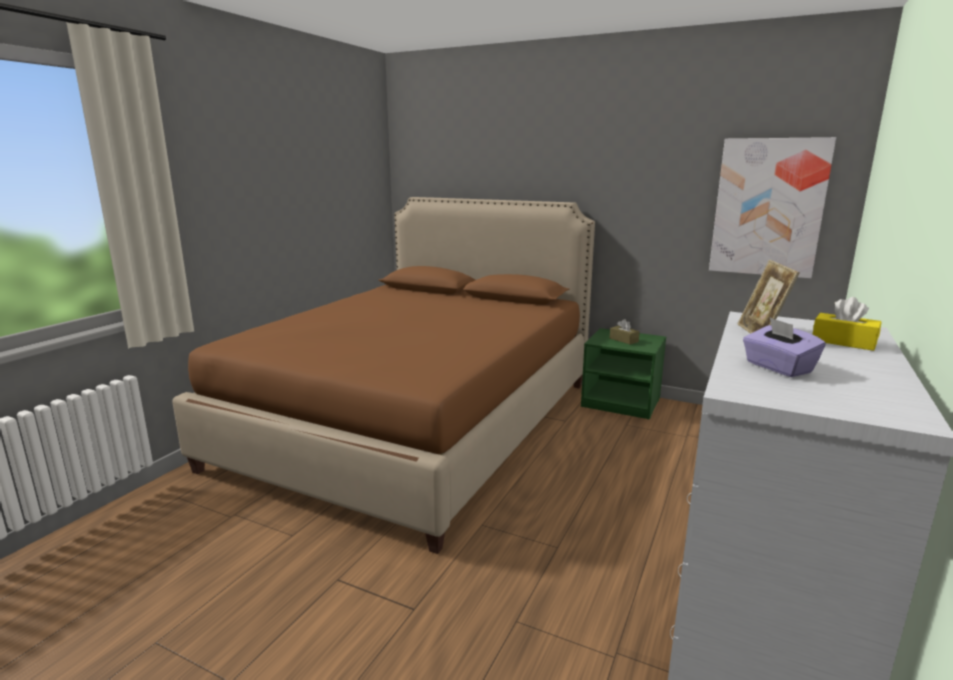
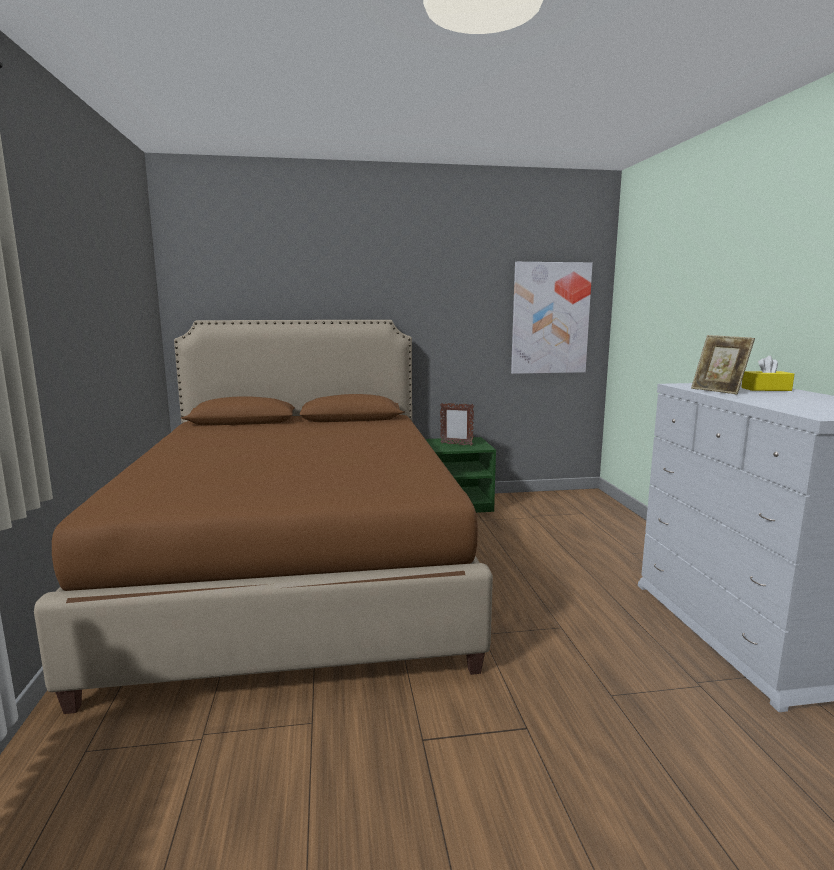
camera: 35 degrees left, 5 degrees down
(623, 340) = (456, 444): brown tissue box -> picture frame
(778, 368) = (791, 403): purple tissue box -> none

